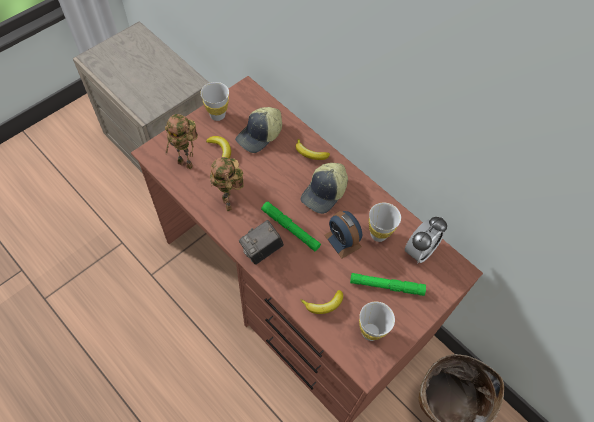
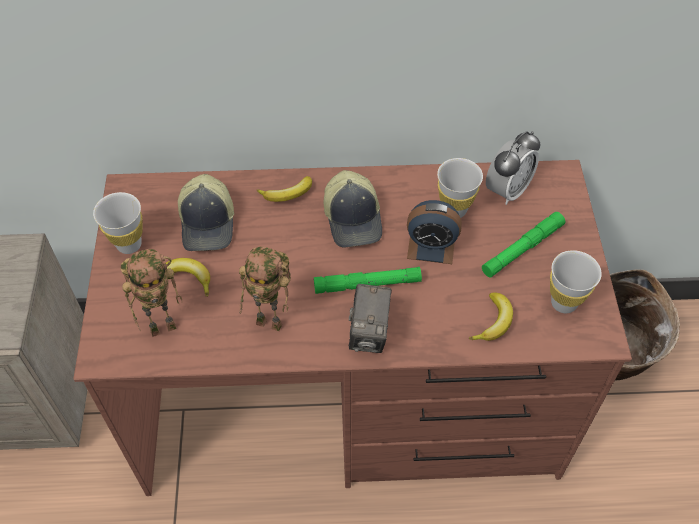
camera: 45 degrees left, 5 degrees down
(419, 251) = (507, 190): alarm clock -> alarm clock turned 45 degrees clockwise

